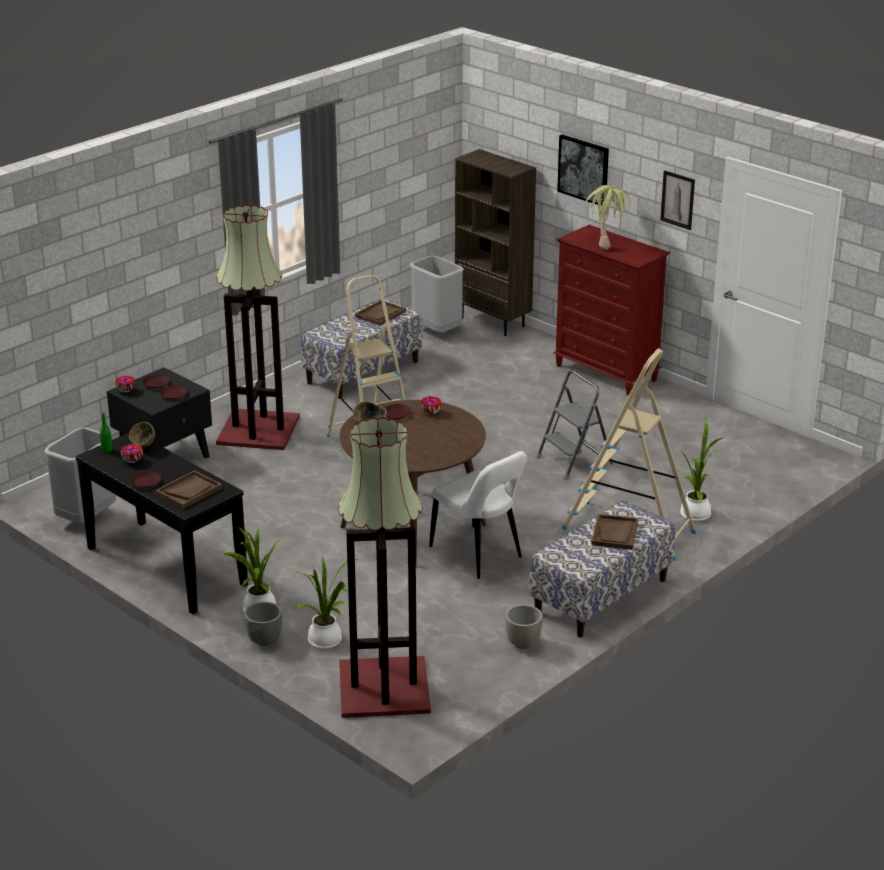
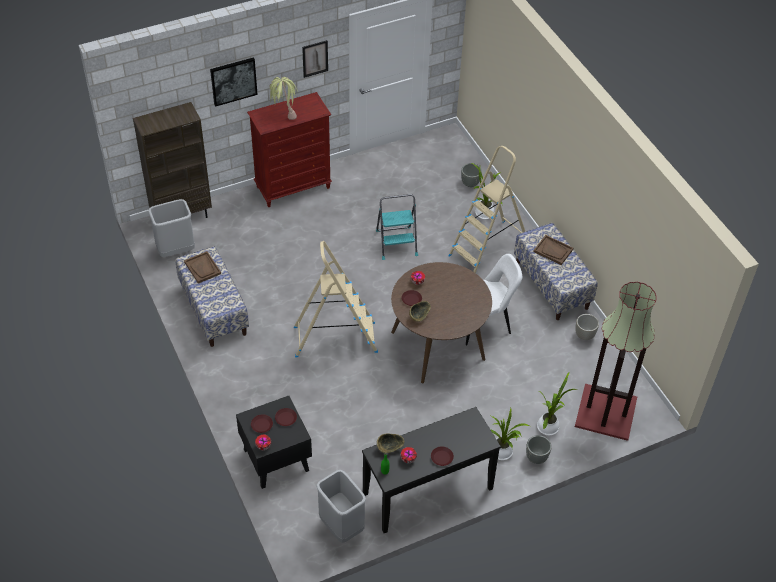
camera: 70 degrees left, 20 degrees up
(189, 491) = (464, 436): brown tray -> none
(257, 429) = (265, 394): floor lamp -> none
(577, 460) = (396, 241): grey step ladder -> turquoise step ladder
(744, 492) = (470, 183): none -> grey planter

